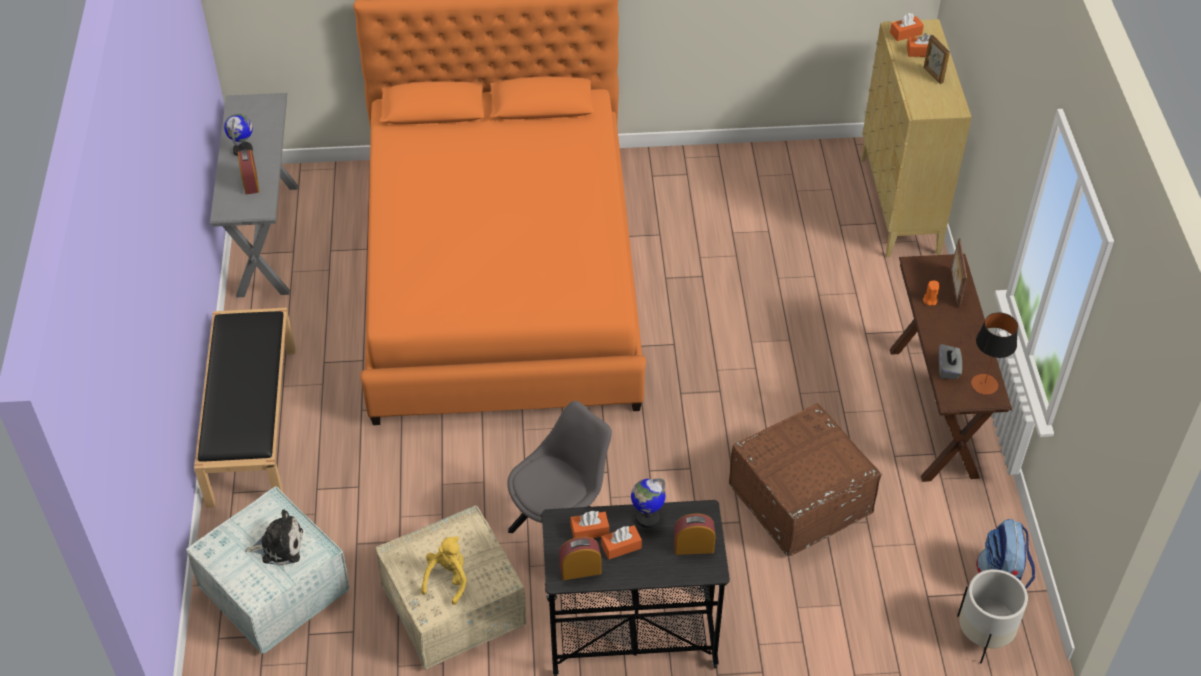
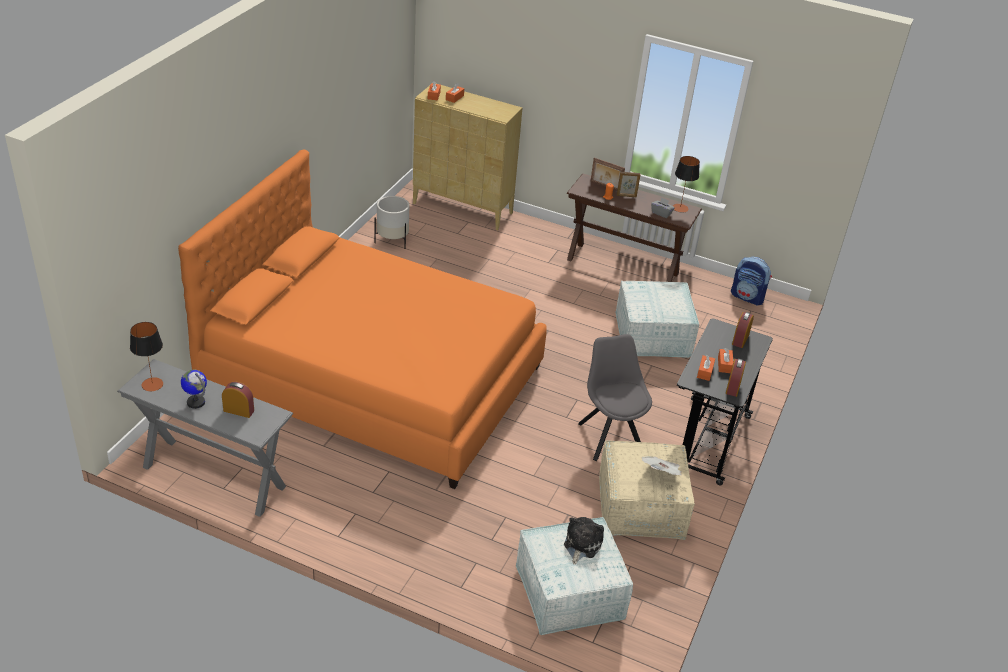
camera: 65 degrees left, 10 degrees down
(248, 111) = (152, 384): none -> table lamp
(251, 423) = (400, 553): black bench -> none
(448, 579) = (661, 473): yellow plush toy -> newspaper
(647, 518) = (708, 347): globe -> none
(799, 501) = (651, 338): brown ottoman -> white ottoman
(933, 75) = (477, 103): picture frame -> picture frame (626, 196)
(984, 635) = (779, 318): white planter -> white planter (392, 241)

